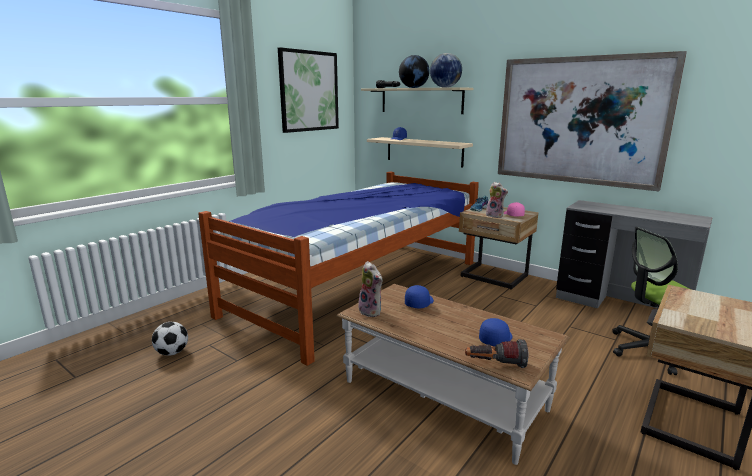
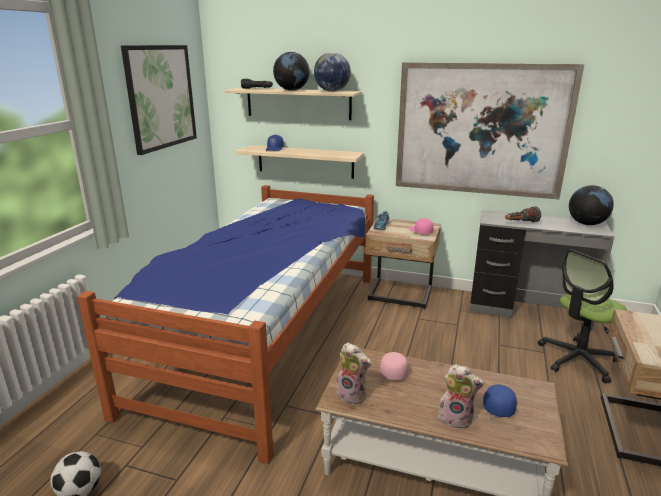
camera: 20 degrees left, 5 degrees up
(419, 303) = (393, 370): blue cap -> pink cap
(495, 216) = (404, 234): plush toy -> plush toy (456, 418)
(495, 364) = (519, 441): flashlight -> flashlight (520, 223)
(686, 217) = (586, 224): none -> globe

